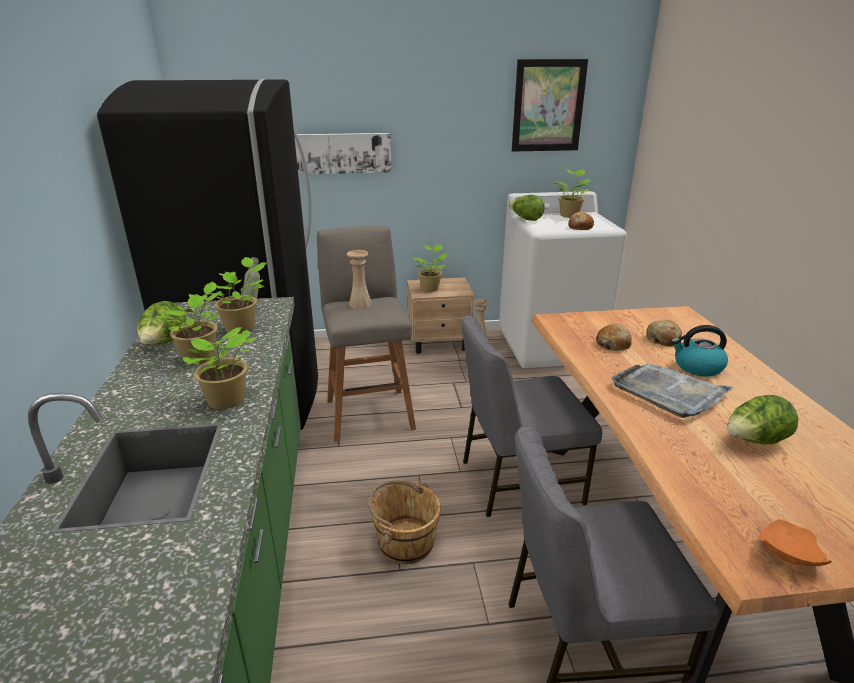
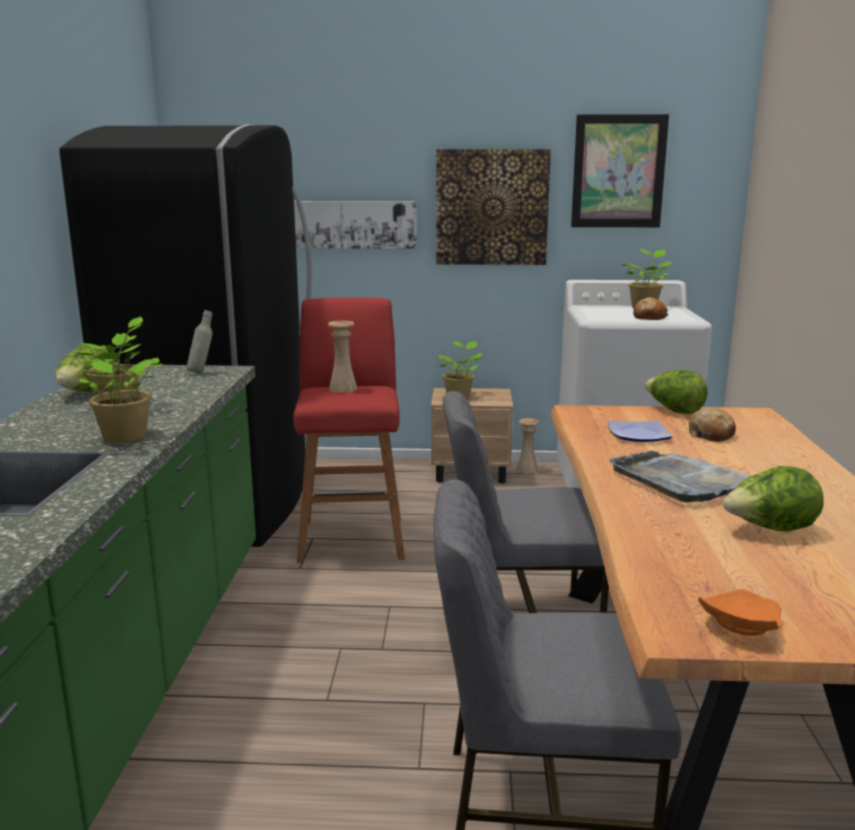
camera: 10 degrees right, 10 degrees down
(242, 328) = (180, 386): potted plant -> none
(369, 412) = (352, 537): grey stool -> red stool
(405, 542) = (345, 672): brown bucket -> none
(450, 137) = (491, 207): none -> picture
(526, 219) = (582, 309): lettuce -> lettuce (674, 411)
(613, 344) = (640, 435): bread -> plate
(697, 367) = (740, 461): kettle -> none

